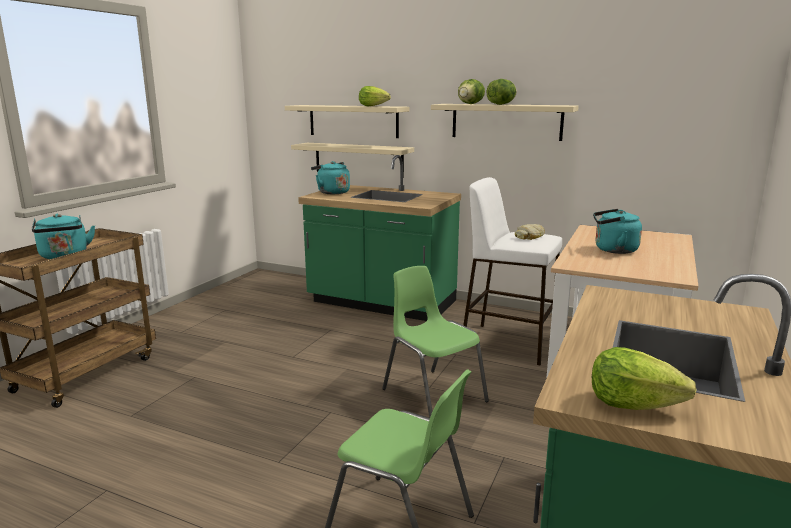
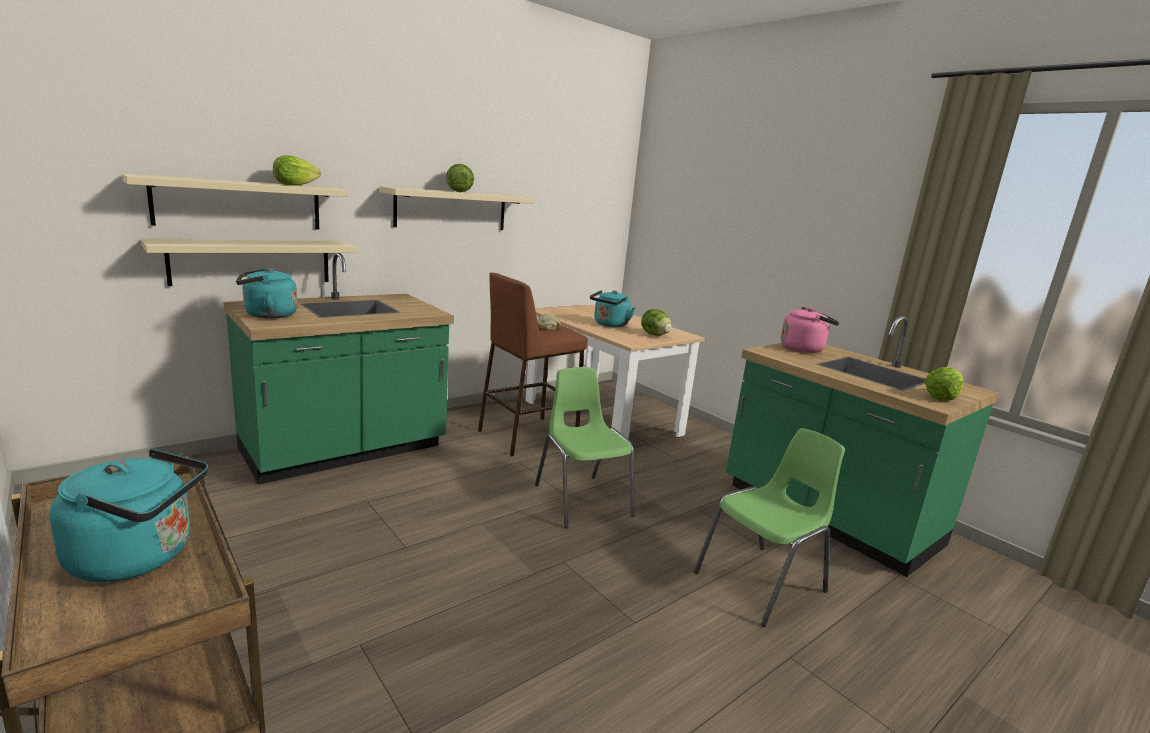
camera: 65 degrees left, 0 degrees up
(432, 395) = (581, 499): green chair -> green chair turned 75 degrees clockwise
(470, 104) = (425, 189): lettuce -> lettuce (655, 335)
(507, 343) = (527, 436): white stool -> brown stool
(688, 310) = (804, 349): none -> pink kettle

